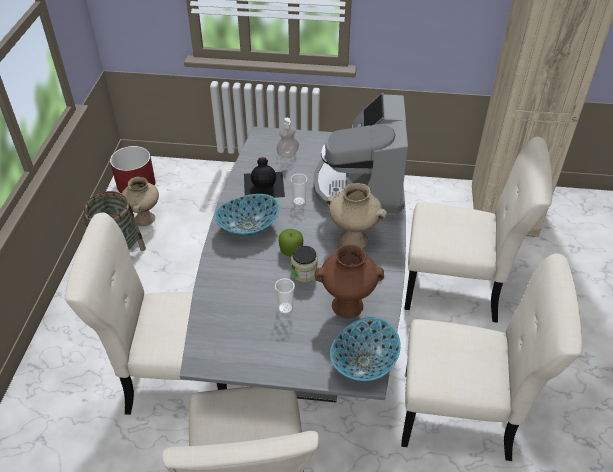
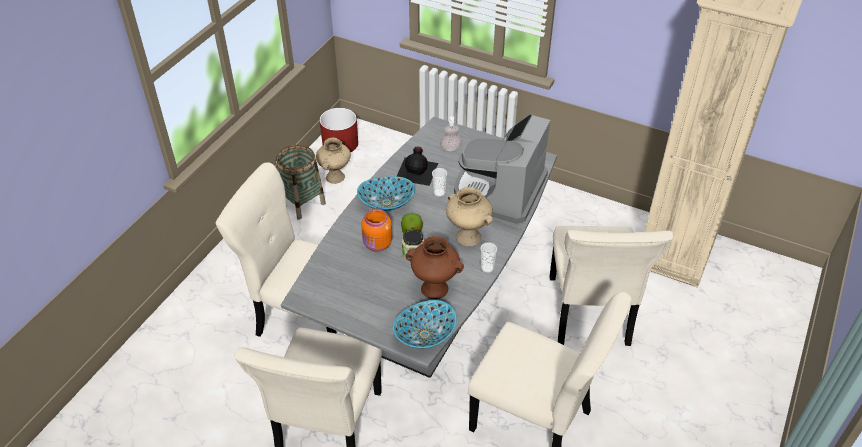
camera: 20 degrees right, 0 degrees up
(260, 274) = (377, 245): none -> orange jar
(285, 308) = (384, 277): cup -> cup (487, 268)
(457, 289) = (588, 314): beige chair -> beige chair turned 60 degrees clockwise

